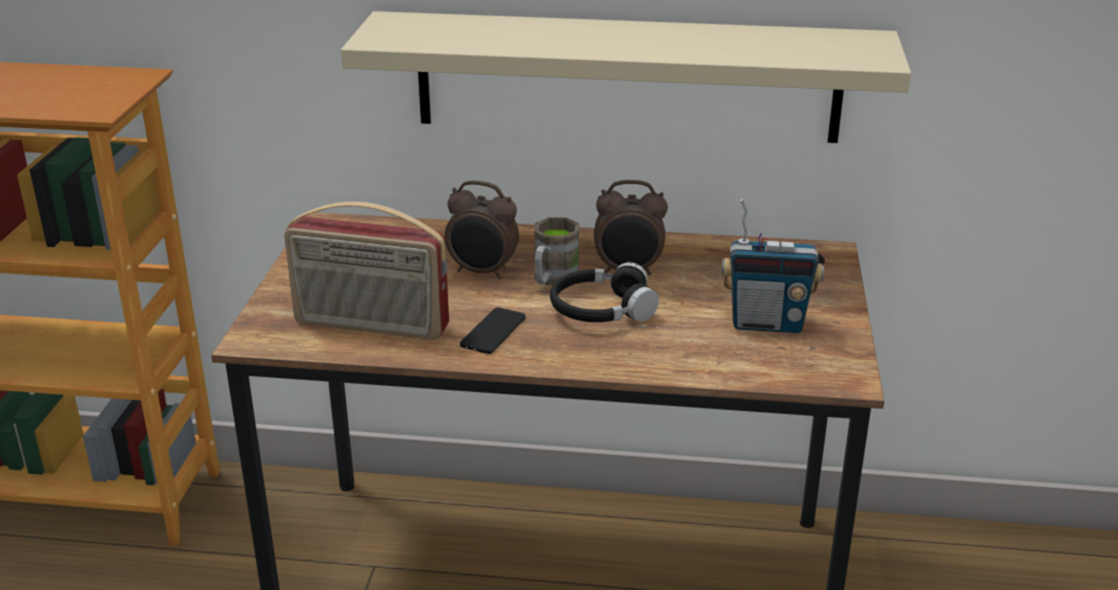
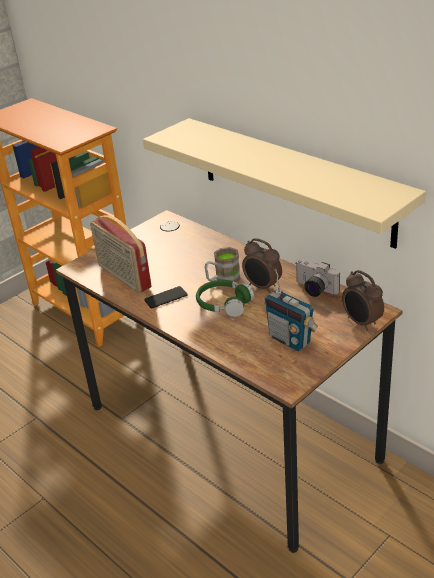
camera: 40 degrees right, 5 degrees up
(482, 272) = (198, 265): alarm clock -> alarm clock (361, 323)
(601, 310) = (224, 304): black headphones -> green headphones
(707, 252) = (313, 289): none -> camera

